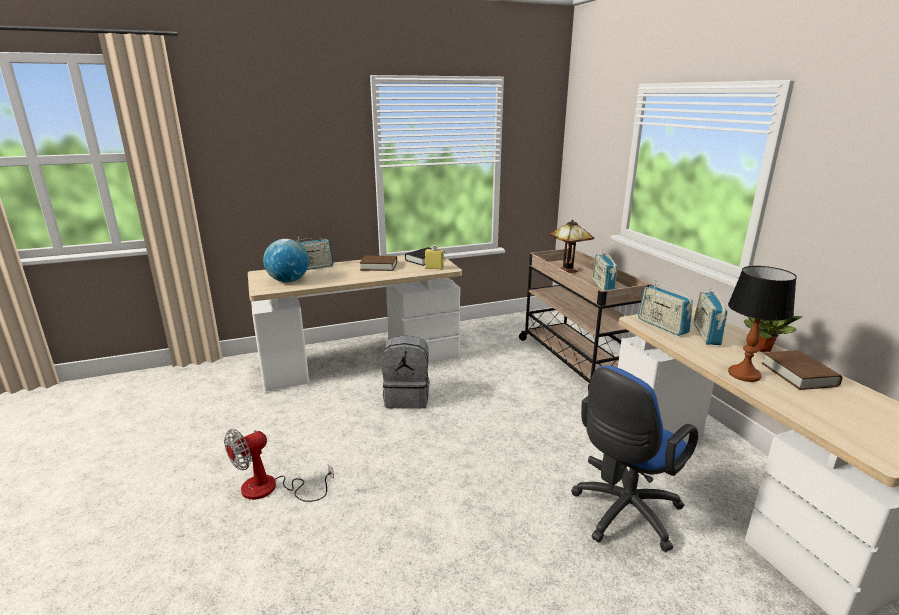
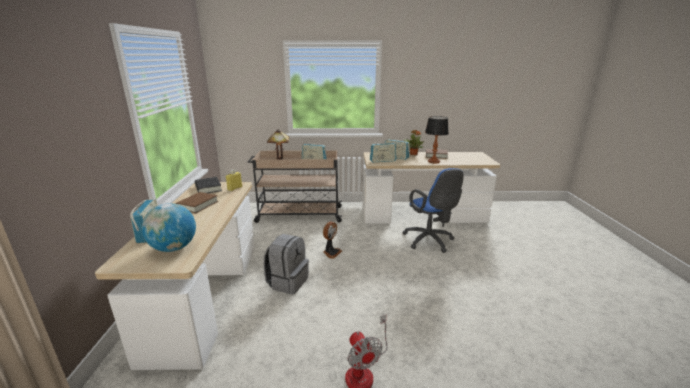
camera: 70 degrees left, 0 degrees up
(494, 412) = (331, 252): none -> fan

